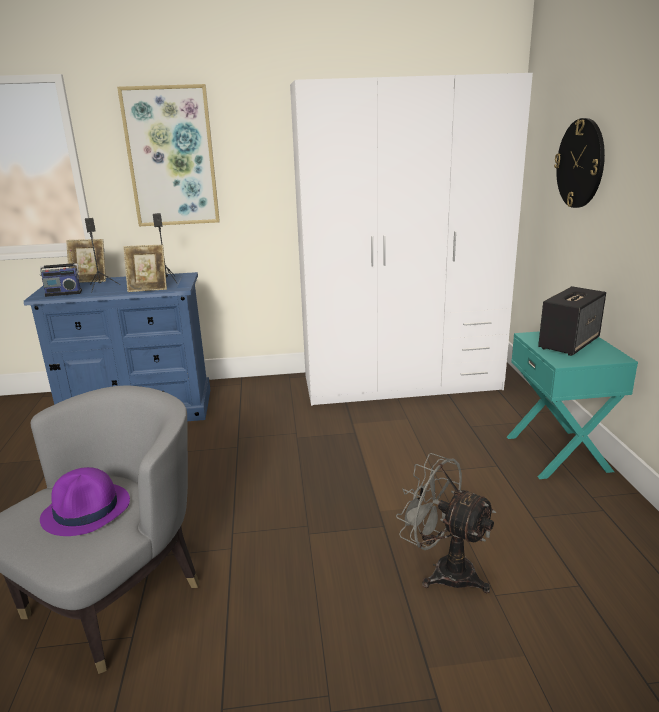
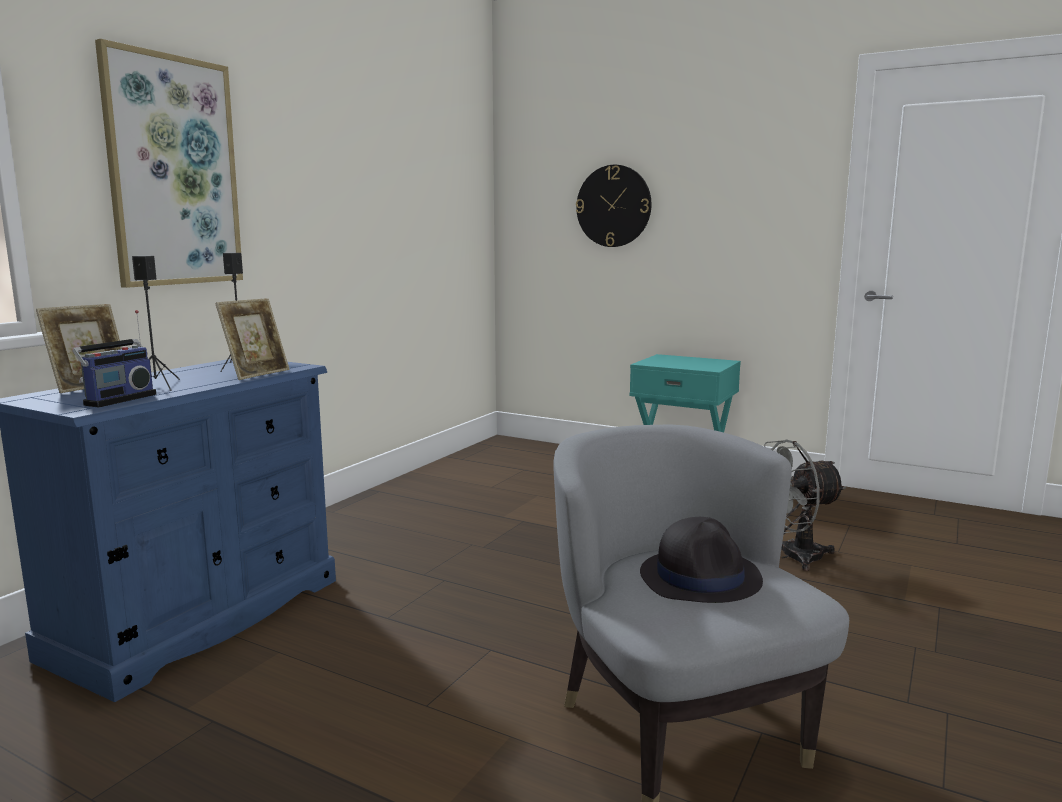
camera: 55 degrees left, 10 degrees down
(87, 510) = (700, 577): purple hat -> black hat
(401, 382) = (463, 475): white wardrobe -> none
(569, 343) = (679, 361): speaker -> none

